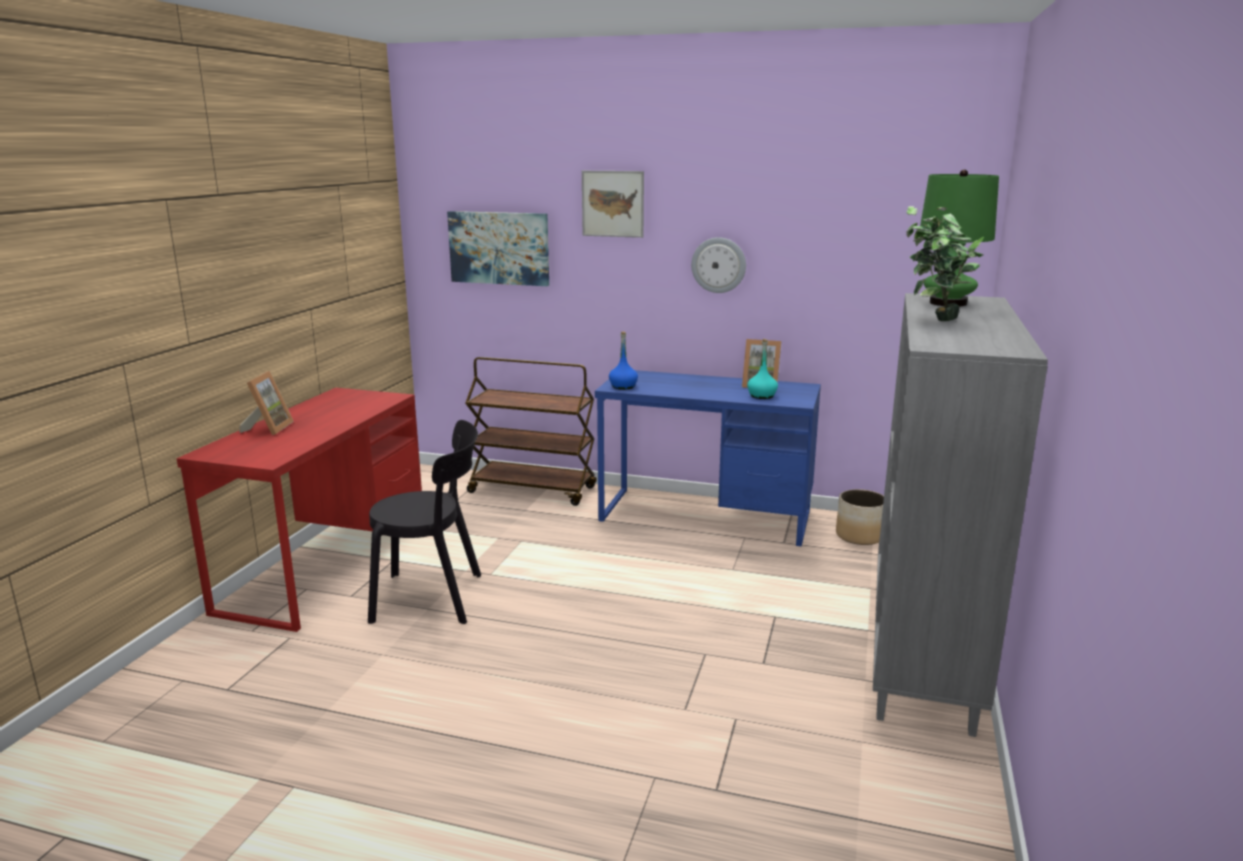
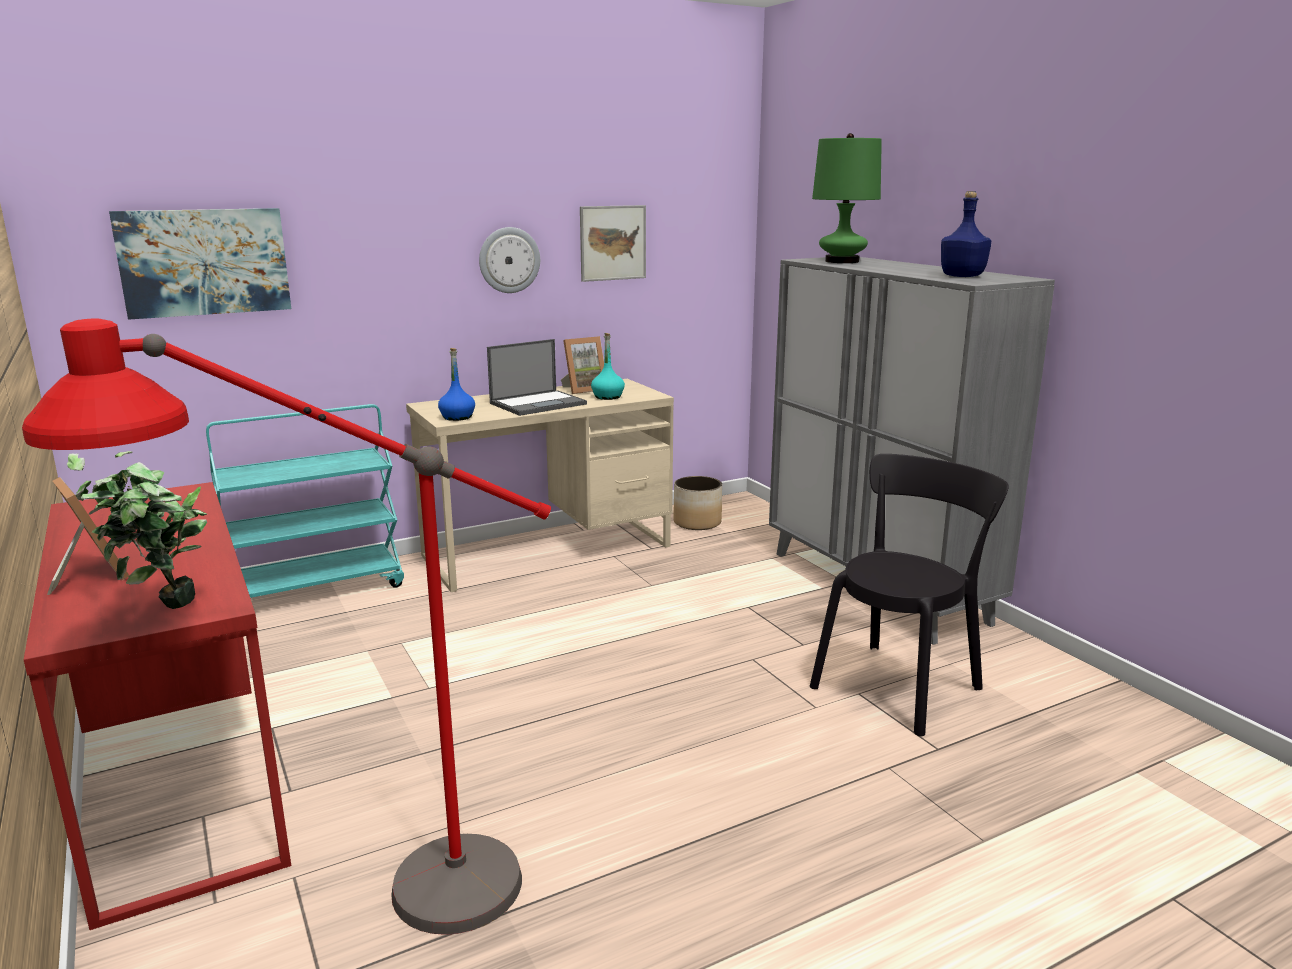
camera: 45 degrees left, 0 degrees up
(284, 670) = (363, 913): none -> red floor lamp
(434, 598) = (408, 740): black chair -> black chair (900, 684)
(533, 490) = (316, 589): brown cart -> turquoise cart
(613, 204) = (372, 191): picture -> picture (613, 243)
(699, 389) = (539, 403): none -> laptop
(705, 516) = (548, 551): blue desk -> beige desk
(933, 320) = (892, 270): potted plant -> potted plant (159, 612)
(962, 338) = (962, 276): none -> blue bottle

